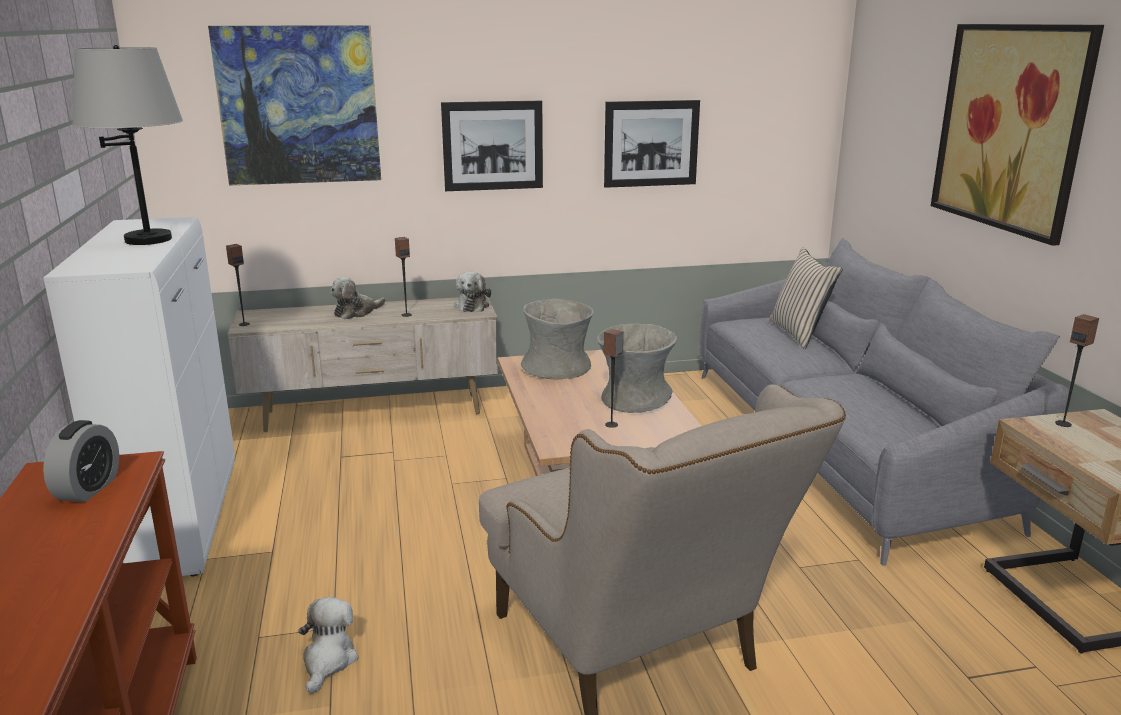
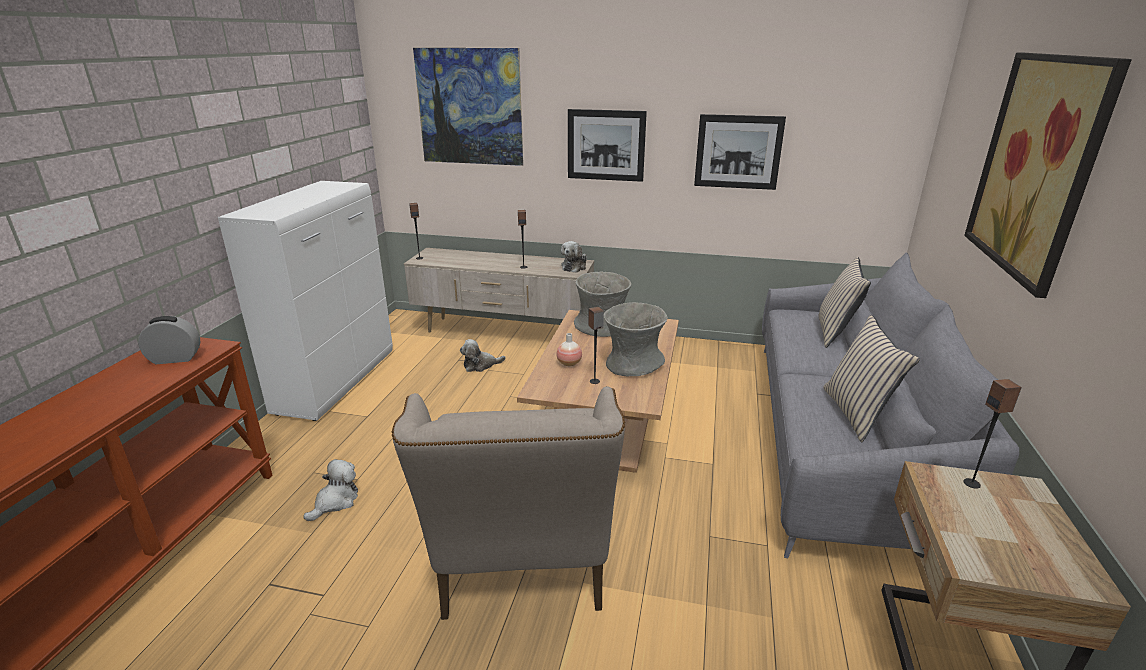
camera: 25 degrees right, 5 degrees up
(88, 489) = (175, 359): alarm clock -> alarm clock turned 135 degrees counterclockwise
(149, 239) = (312, 197): grey table lamp -> none
(356, 312) = (494, 260): plush toy -> plush toy (480, 365)
(562, 412) = (569, 363): none -> vase
(888, 402) = (857, 413): none -> beige pillow

